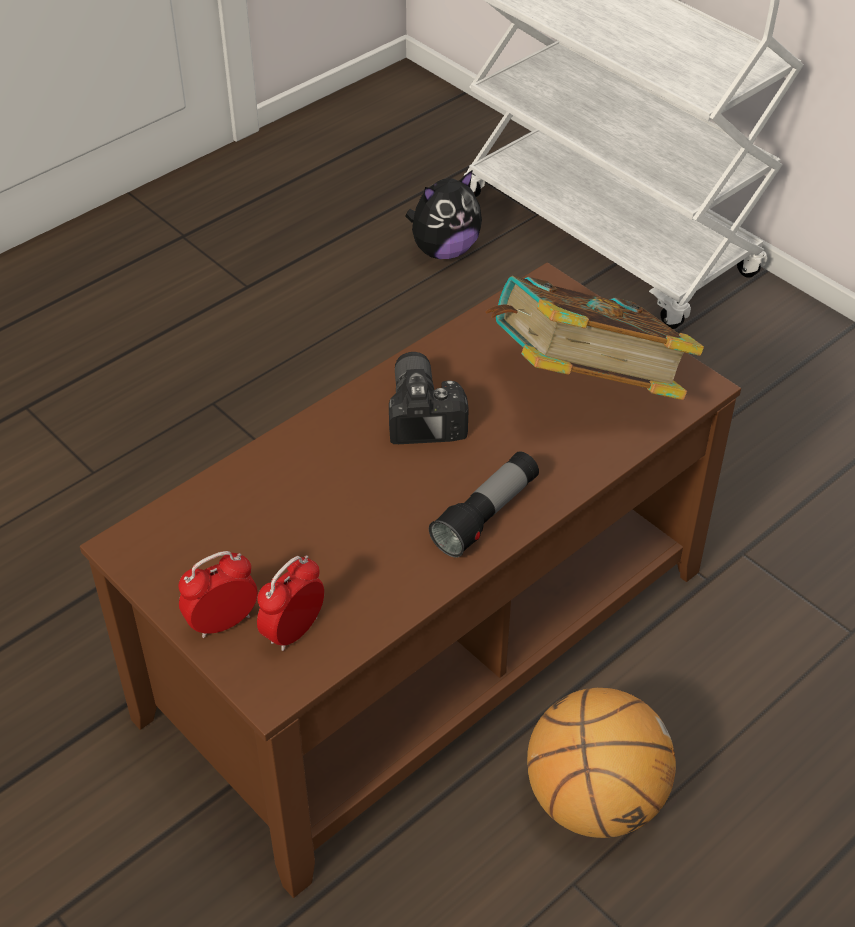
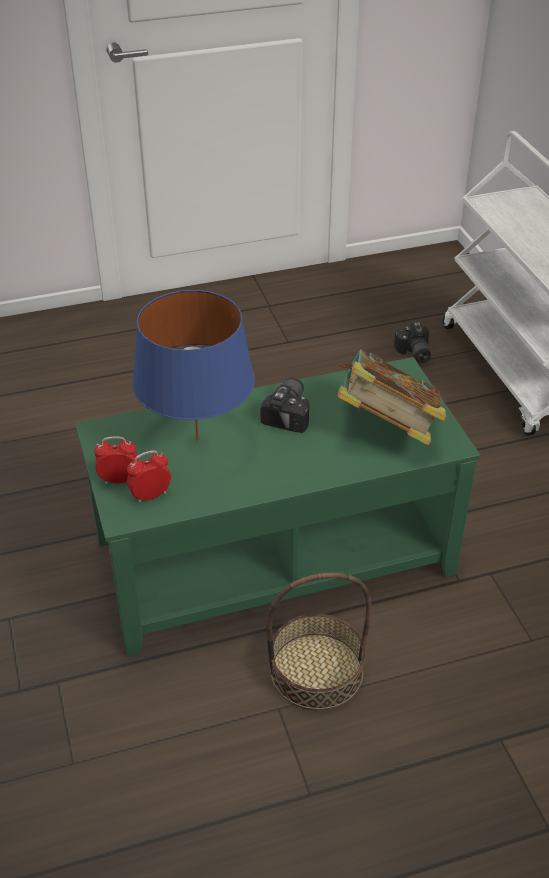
camera: 25 degrees right, 5 degrees down
(307, 507) = (197, 440): none -> blue table lamp
(427, 644) = (274, 557): brown coffee table -> green coffee table
(444, 250) = (413, 353): plush toy -> camera
(486, 515) = (287, 473): flashlight -> none
(593, 800) = (316, 671): basketball -> basket

